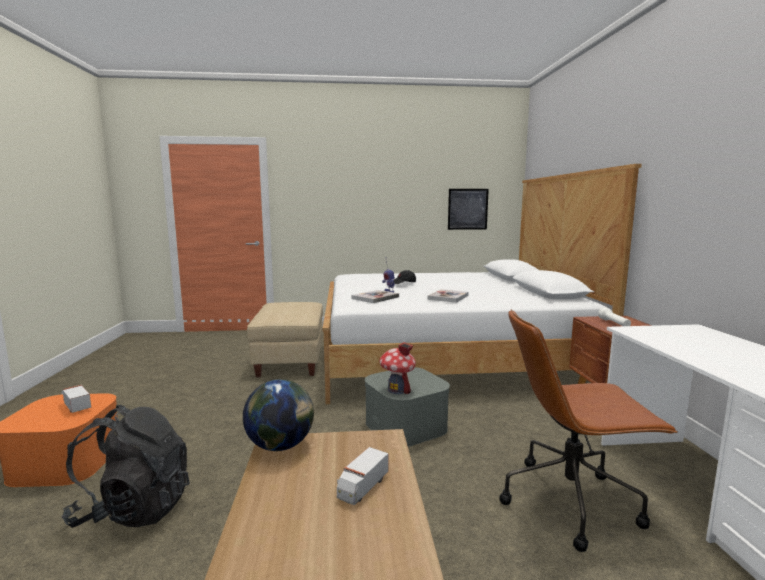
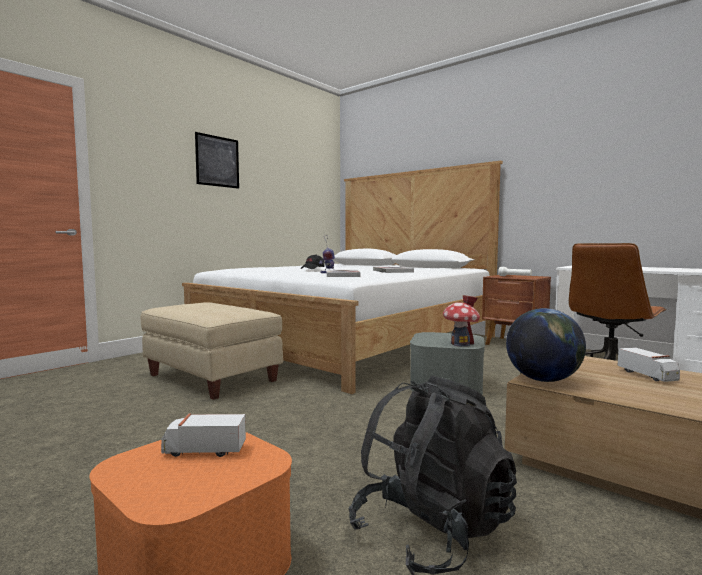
camera: 45 degrees left, 5 degrees down
(467, 209) = (303, 203): picture -> picture (217, 161)

